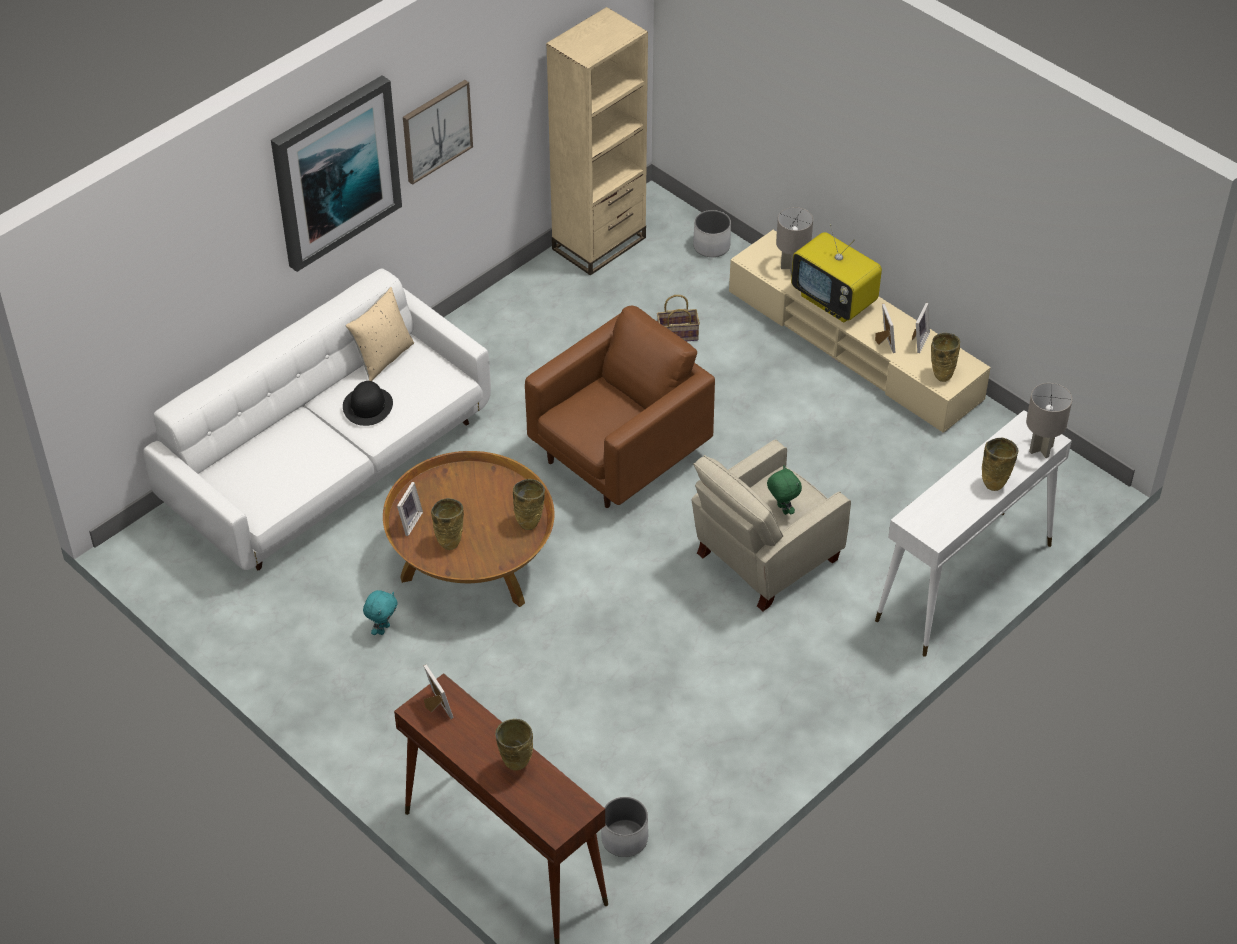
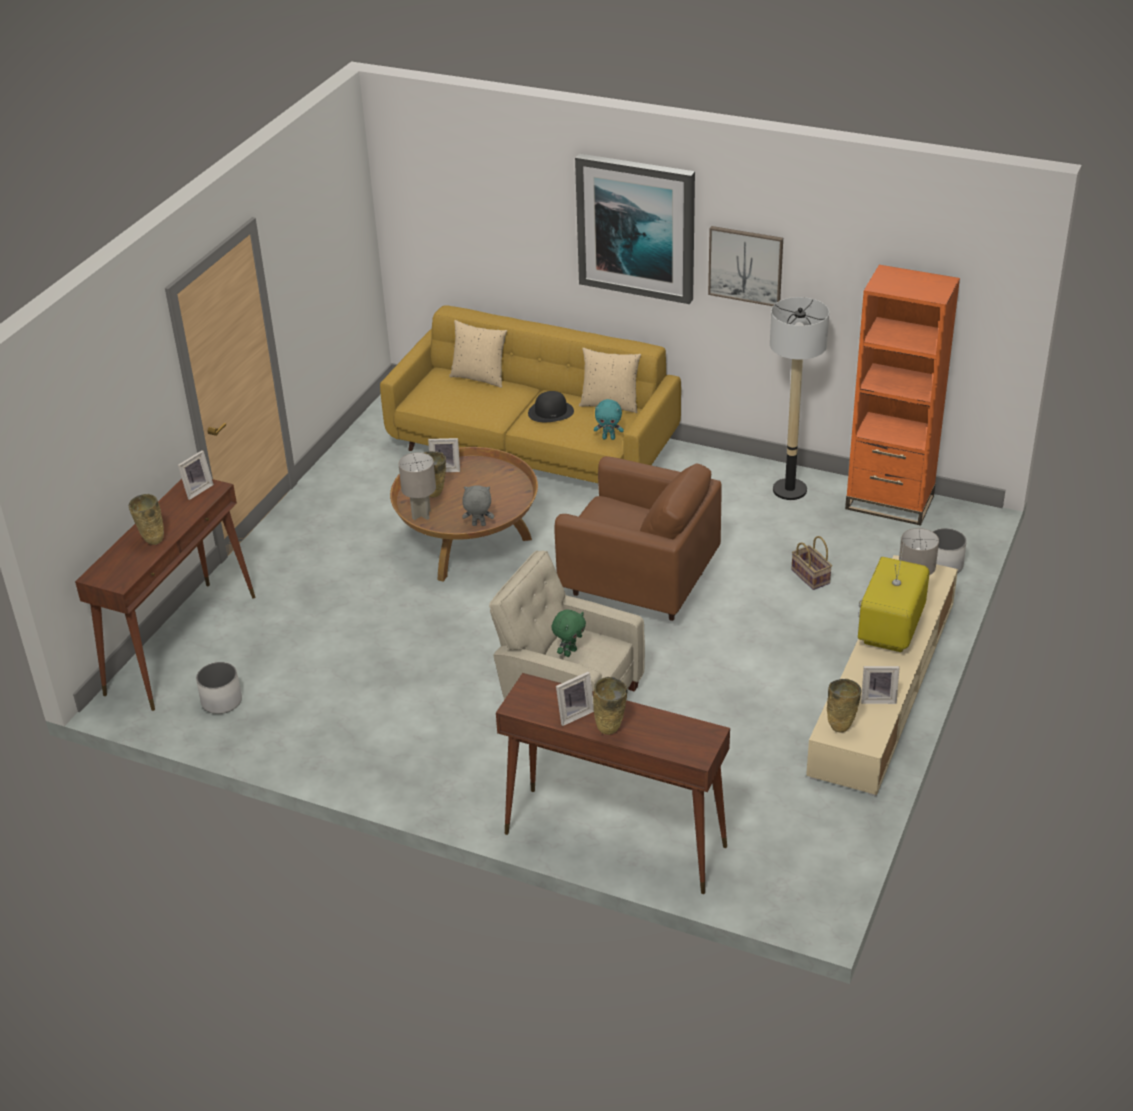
camera: 70 degrees right, 10 degrees down
(251, 444) = (479, 377): none -> beige pillow
(330, 465) = (532, 448): white sofa -> yellow sofa
(383, 629) = (380, 521): turquoise plush toy -> turquoise plush toy (609, 438)
(530, 523) = (478, 525): beige vase -> grey plush toy
(535, 300) = (790, 490): none -> floor lamp
(599, 243) = (889, 502): beige bookcase -> orange bookcase
(883, 343) = (857, 676): picture frame -> picture frame (574, 714)
(963, 583) = (613, 839): white console table -> brown console table
(1041, 449) = (679, 752): grey table lamp -> grey table lamp (421, 515)

